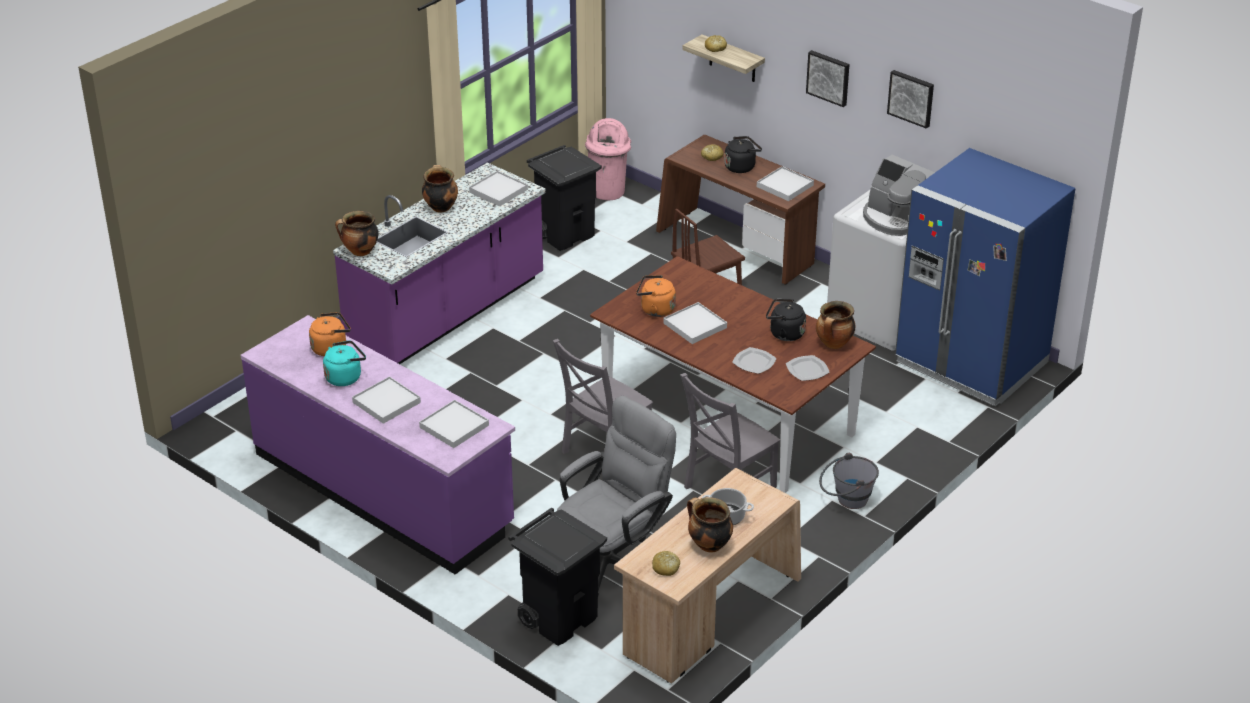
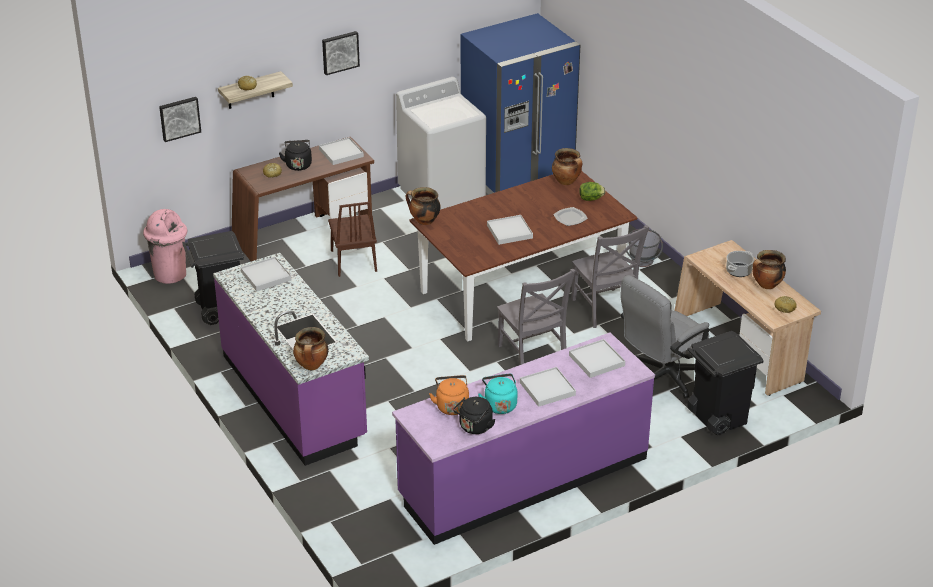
camera: 70 degrees left, 0 degrees up
(440, 207) = (269, 310): cooking pot -> cooking pot (424, 221)
(613, 559) = (661, 378): grey office chair -> grey office chair turned 105 degrees counterclockwise
(655, 309) = (477, 244): orange kettle -> none
(784, 334) = (542, 197): black kettle -> black kettle (474, 428)
(807, 369) = (591, 199): plate -> lettuce
(894, 219) = (452, 110): coffee machine -> none
(911, 98) = (409, 25): picture -> picture (179, 118)

